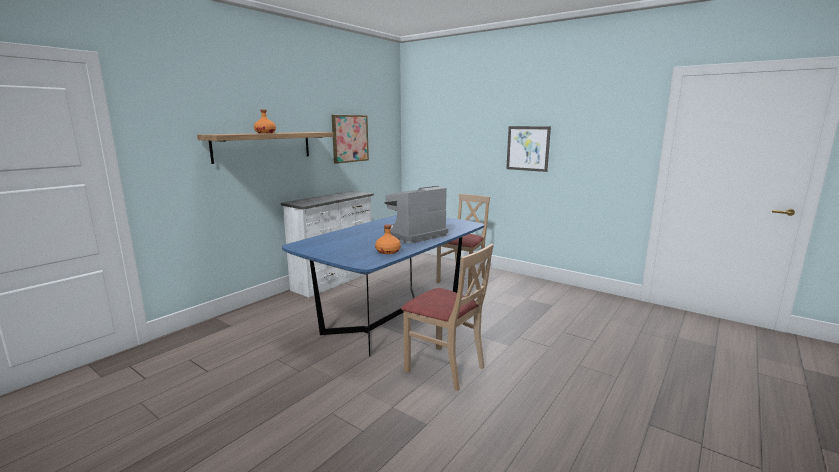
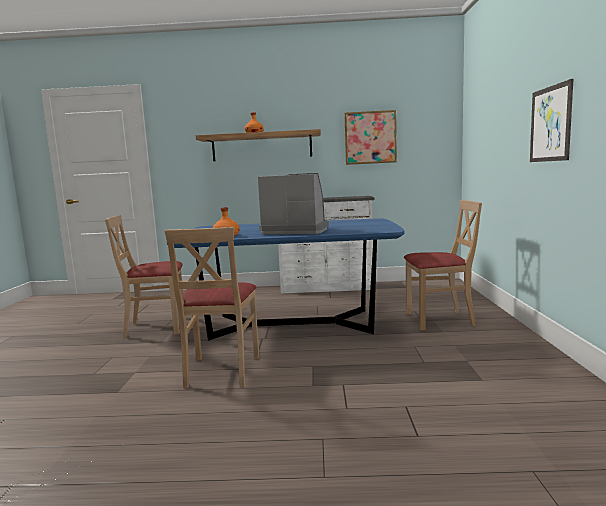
camera: 55 degrees right, 5 degrees down
(285, 372) = (156, 327): none -> beige chair

